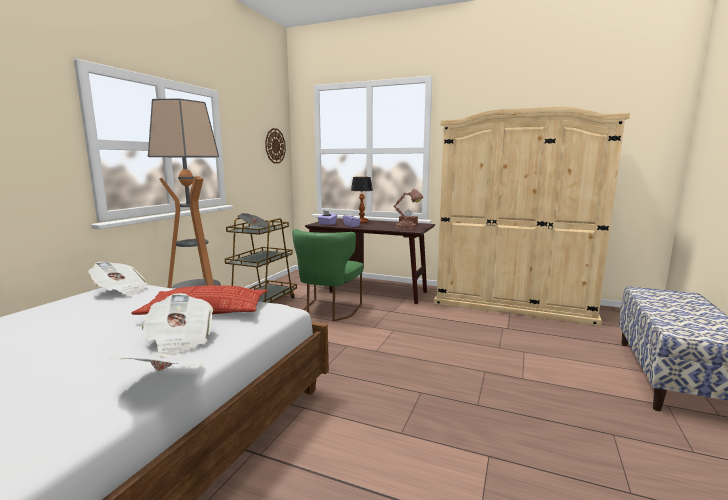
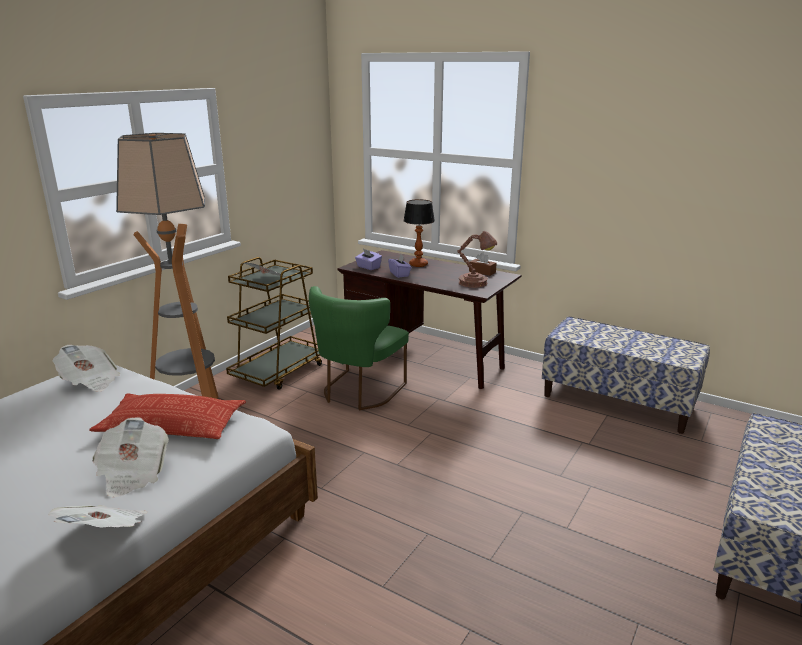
camera: 10 degrees right, 10 degrees up
(275, 146) = (305, 145): wall clock -> none
(512, 304) = (618, 401): beige wardrobe -> bench

